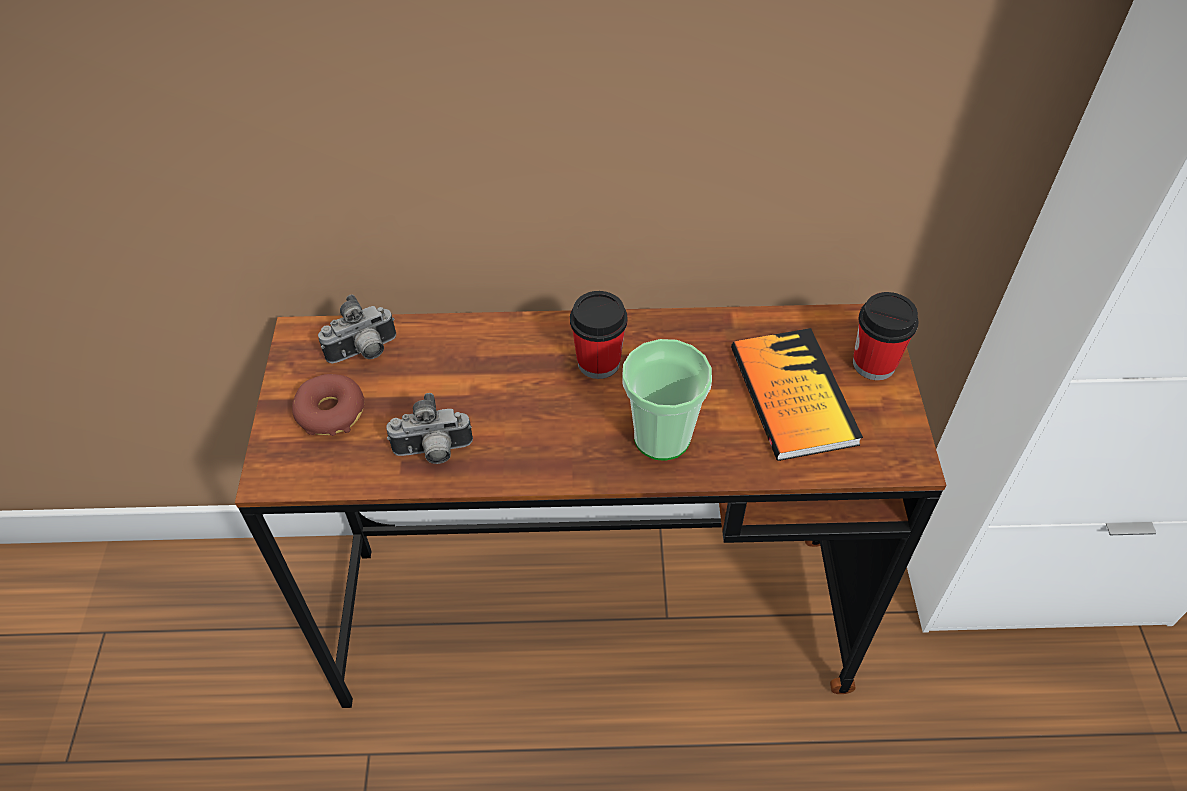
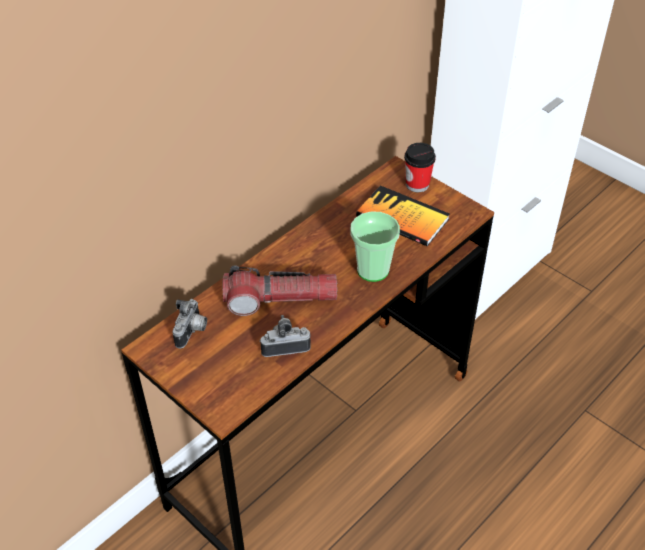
camera: 45 degrees left, 5 degrees down
(331, 412) = (213, 367): donut -> none
(433, 452) = (285, 347): camera -> camera turned 135 degrees counterclockwise
(503, 389) = (280, 300): none -> flashlight
(598, 362) = (307, 260): cup -> none

